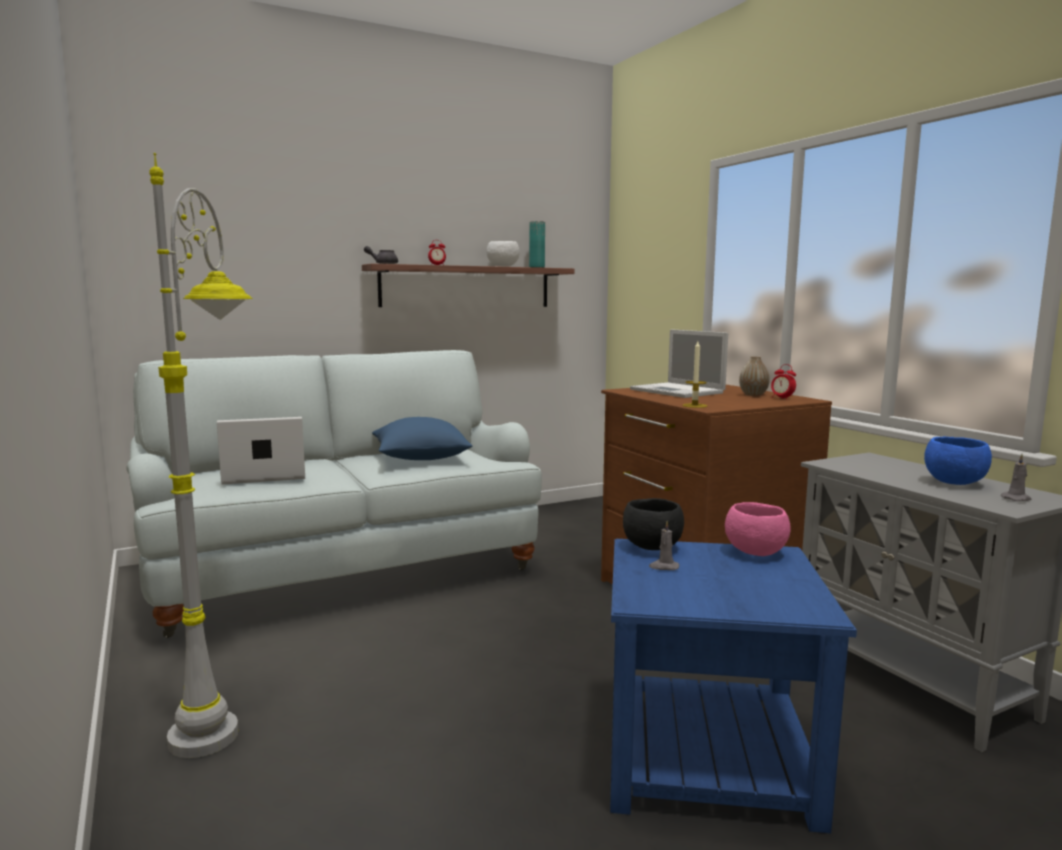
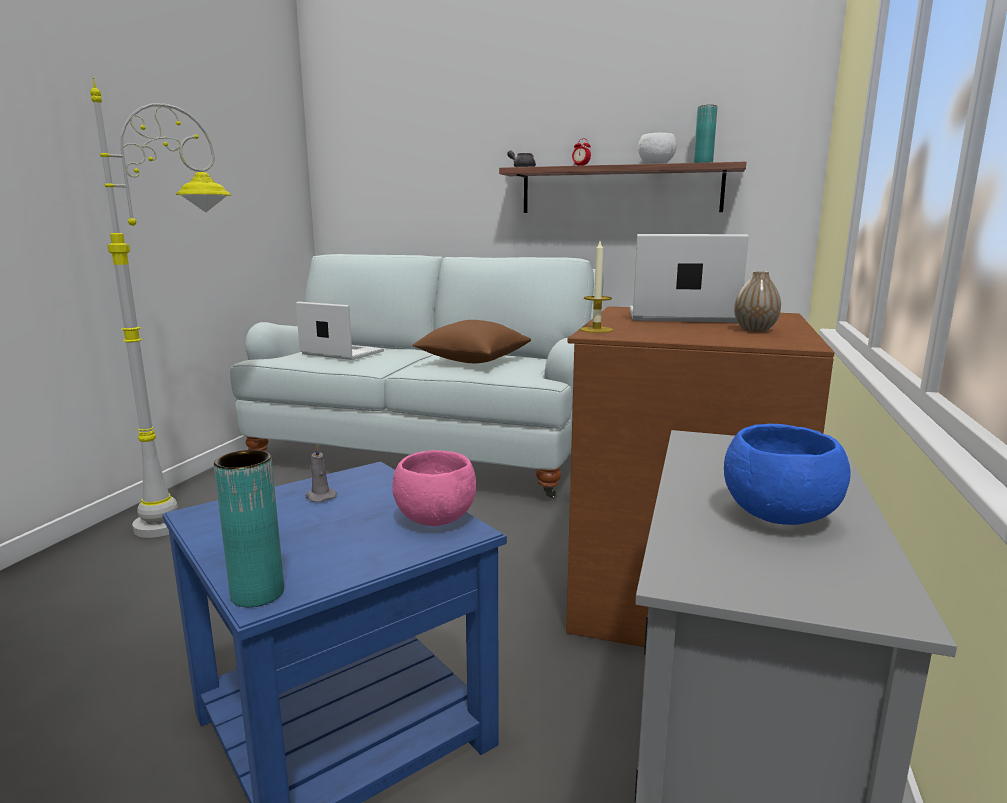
camera: 45 degrees right, 5 degrees up
(420, 458) = (473, 361): blue pillow -> brown pillow
(652, 547) = (373, 478): black bowl -> none
(678, 391) = (678, 316): laptop -> laptop turned 90 degrees clockwise
(782, 398) = (768, 338): alarm clock -> none
(813, 614) = (257, 593): none -> turquoise vase
(1016, 499) = (783, 575): grey candle -> none

